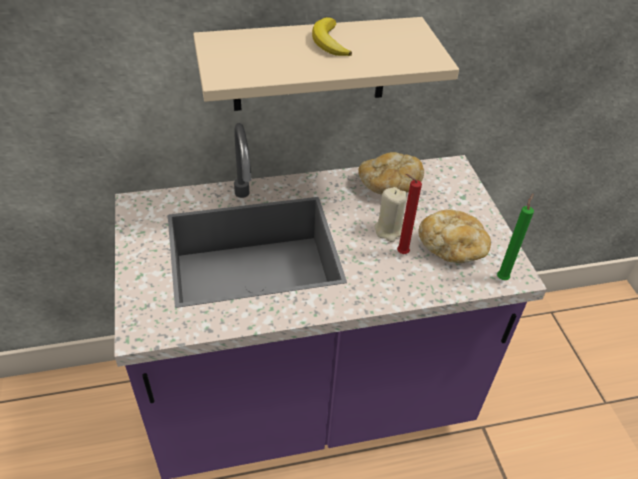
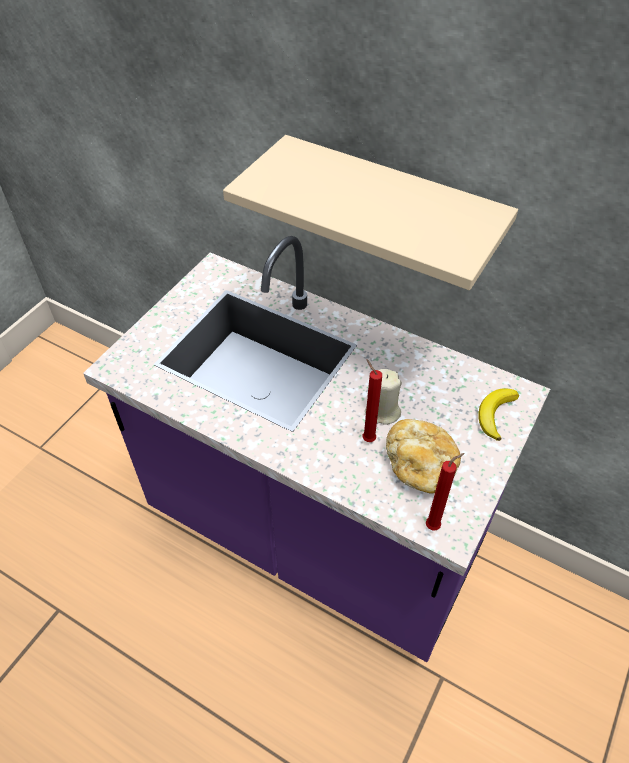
camera: 45 degrees right, 5 degrees up
(329, 42) = (383, 194): banana -> banana (495, 414)
(388, 186) = (431, 373): bread -> none
(502, 277) = (435, 525): green candle -> red candle

